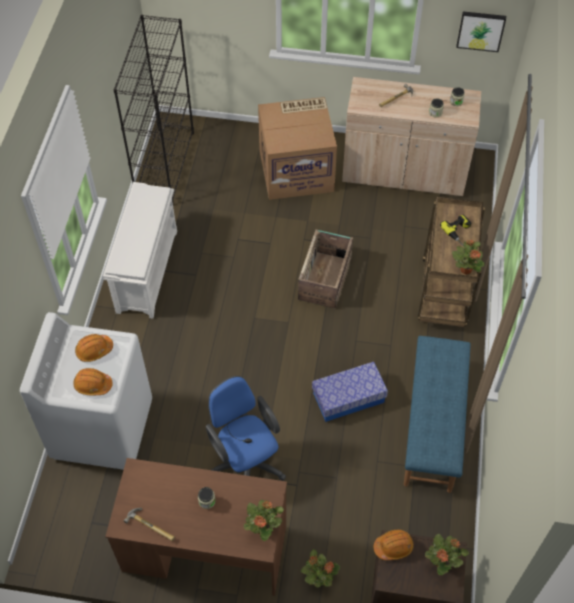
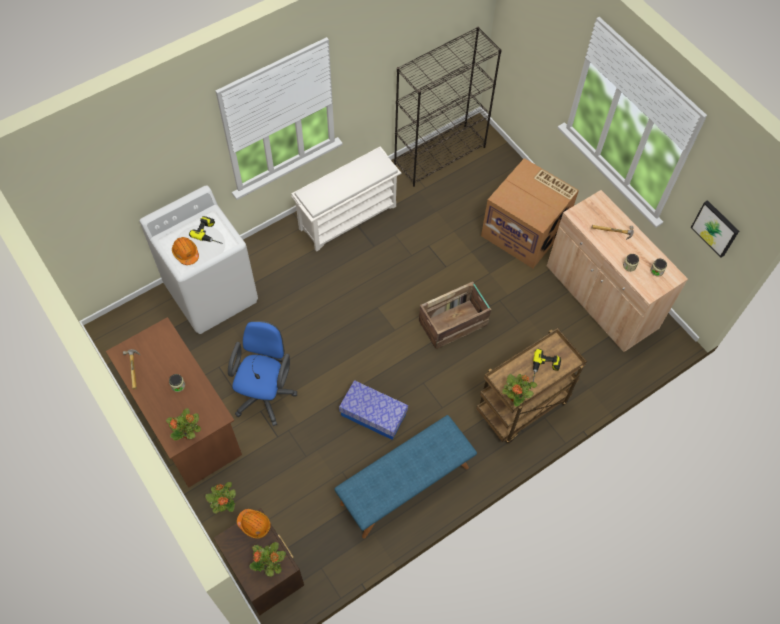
camera: 45 degrees right, 5 degrees up
(94, 350) = (210, 233): orange hard hat -> power drill

